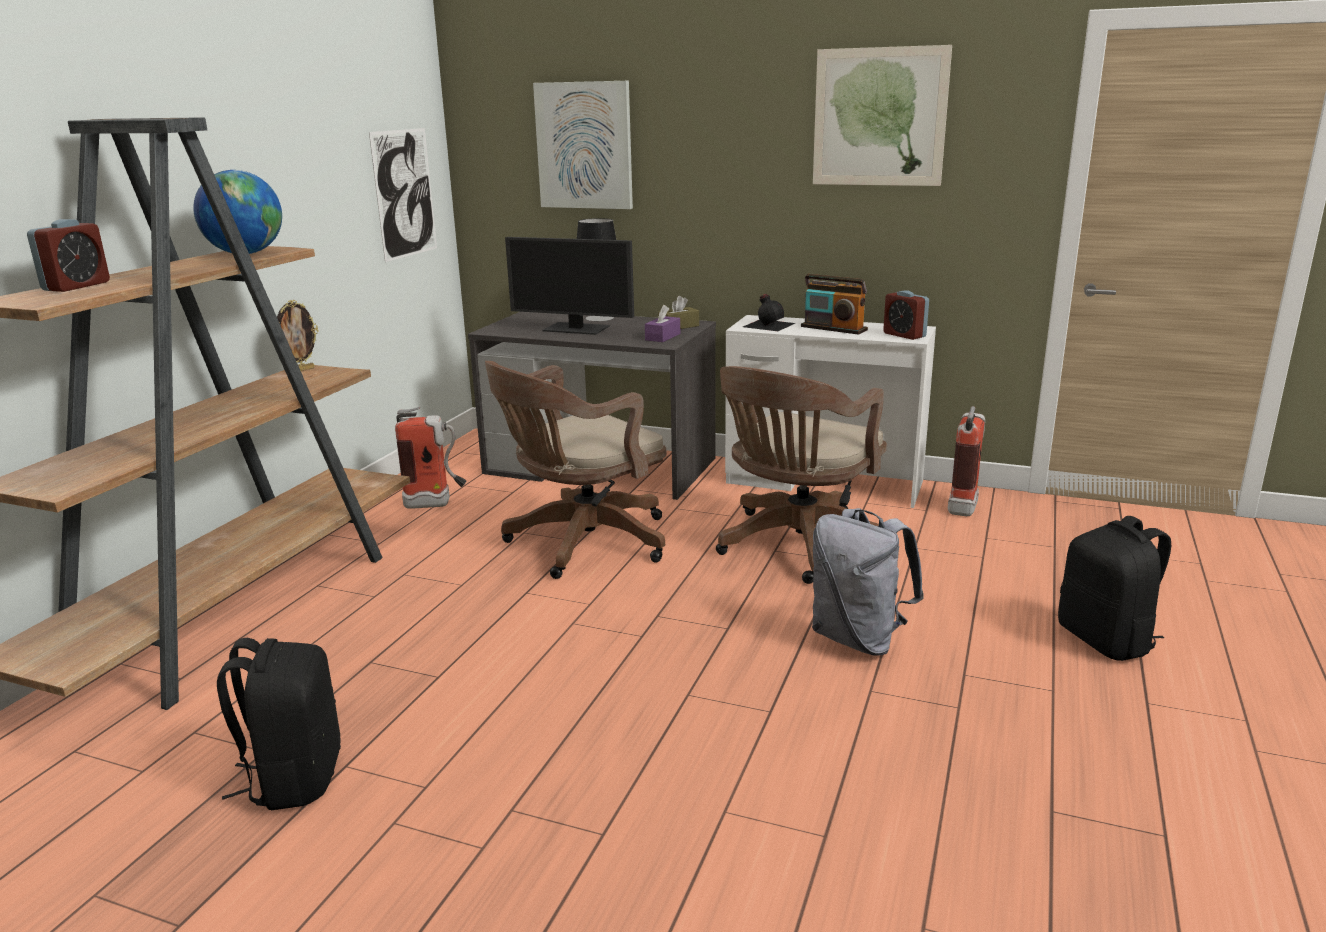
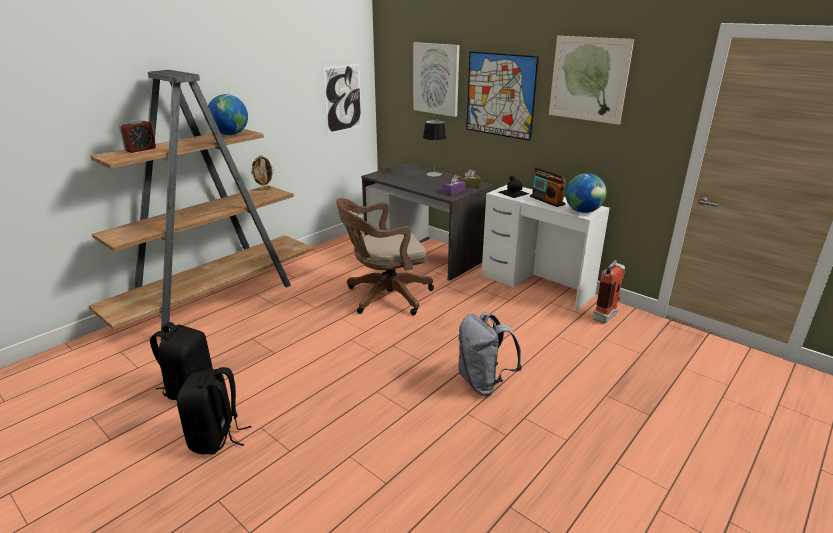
camera: 20 degrees right, 5 degrees up
(436, 504) = (333, 261): fire extinguisher -> none
(576, 329) = (415, 180): monitor -> none
(717, 161) = (500, 95): none -> picture
(796, 547) = (491, 321): brown office chair -> none
(904, 335) = (583, 211): alarm clock -> globe
(1106, 640) = (624, 419): black backpack -> black backpack (216, 437)

